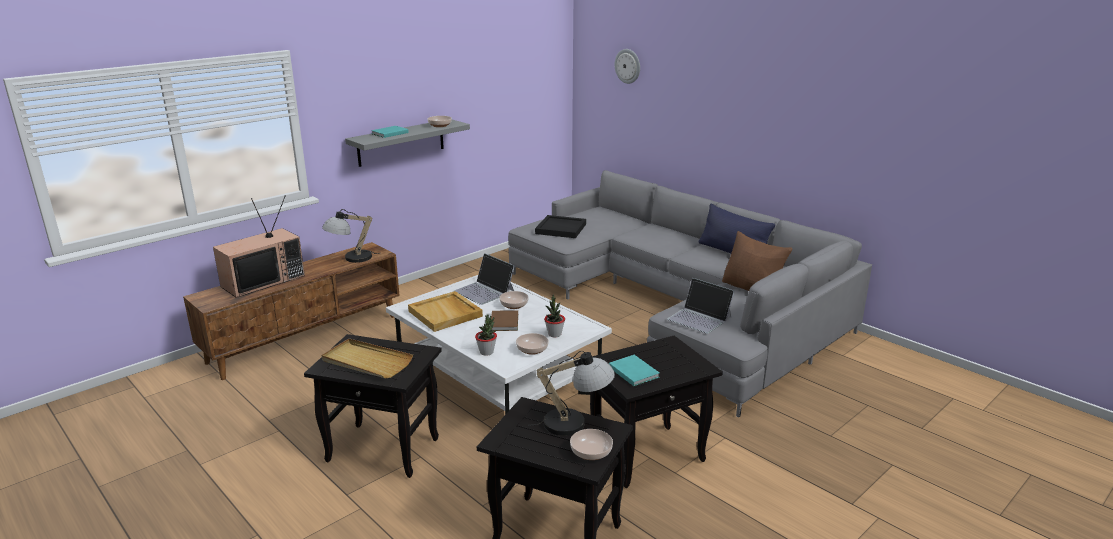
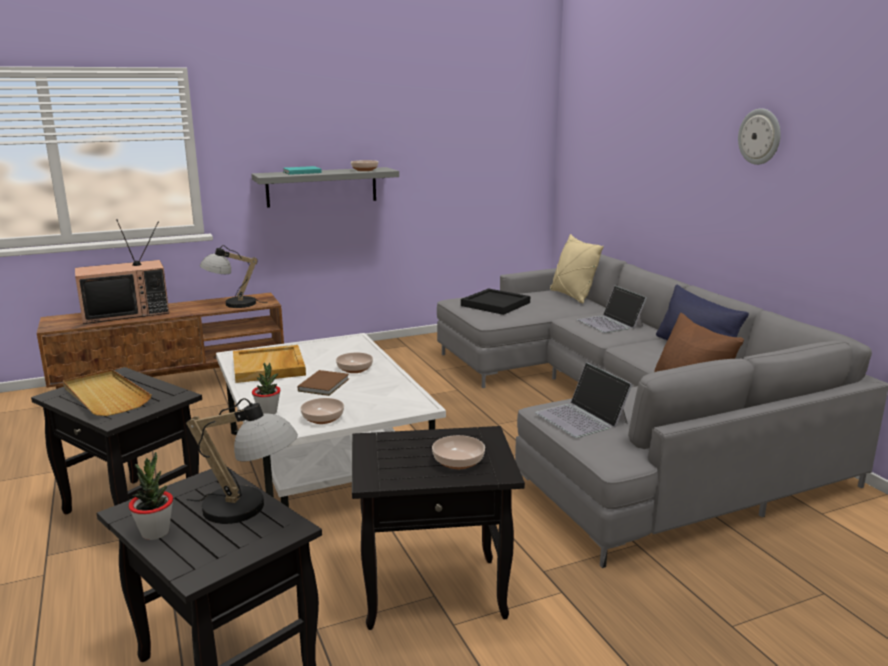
camera: 20 degrees right, 5 degrees down
(484, 291) = (338, 351): laptop -> laptop (610, 323)
(554, 334) = (368, 406): potted plant -> potted plant (155, 532)
(591, 452) = (224, 553): bowl -> bowl (459, 462)
(612, 213) = (572, 296): none -> beige pillow
(628, 66) = (608, 116): wall clock -> wall clock (760, 136)
(633, 371) = (397, 460): turquoise book -> none

